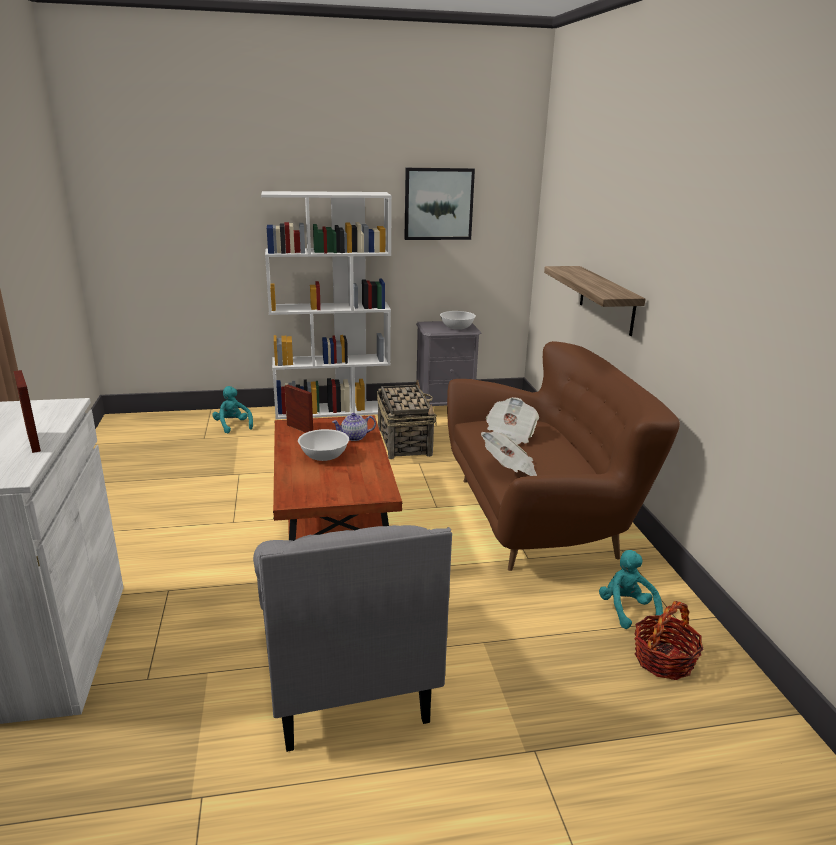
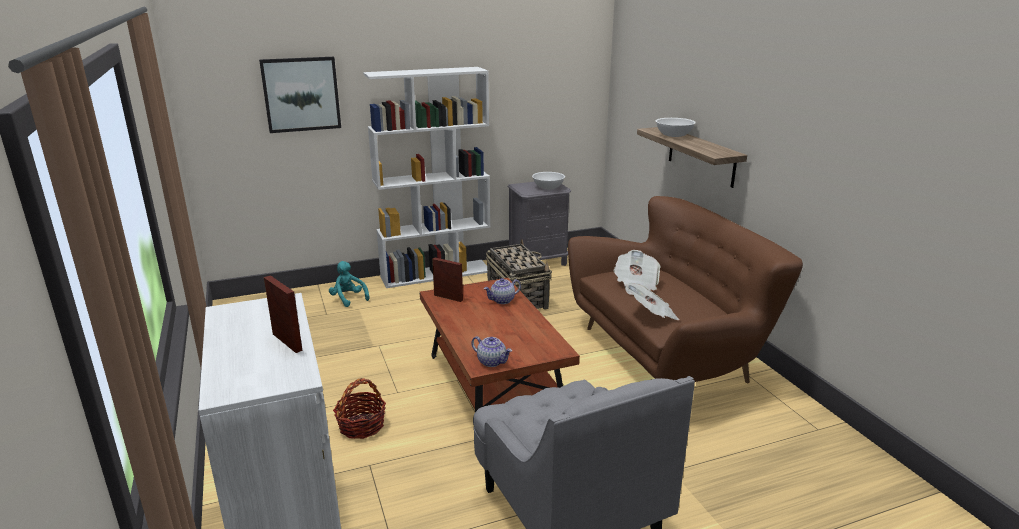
camera: 10 degrees left, 0 degrees up
(305, 497) = (492, 361): none -> teapot
(324, 456) = (486, 321): white bowl -> white bowl (674, 135)
(438, 204) = (523, 75): picture -> picture (301, 94)
(626, 609) = (774, 425): turquoise plush toy -> none
(663, 660) = (821, 464): basket -> basket (361, 426)

